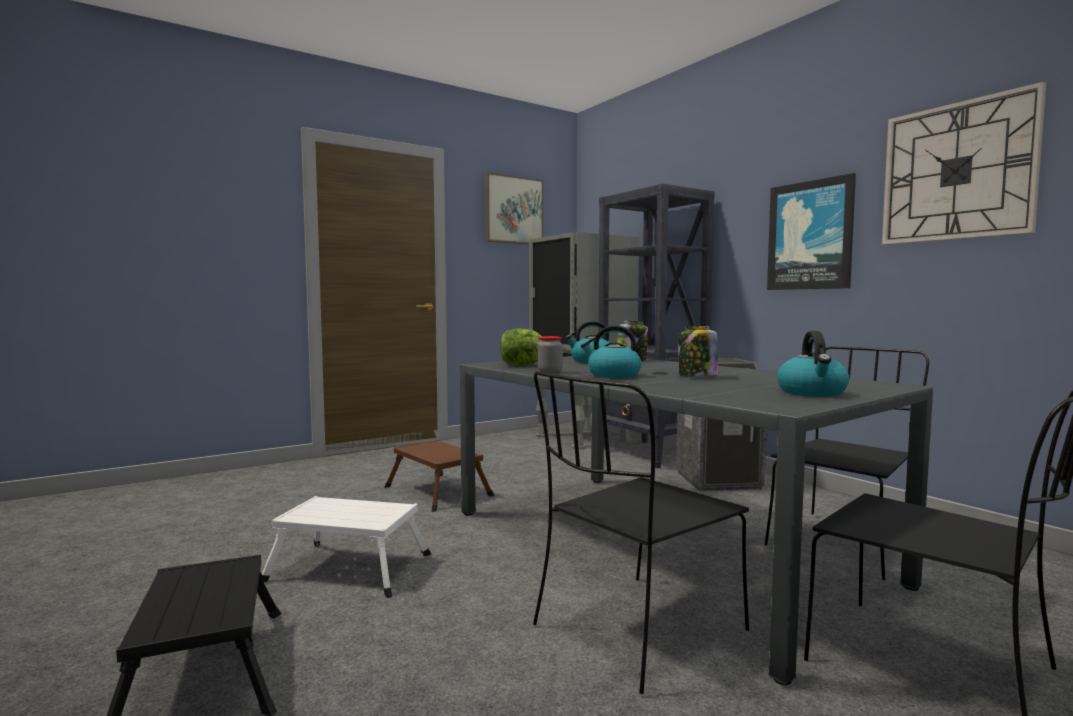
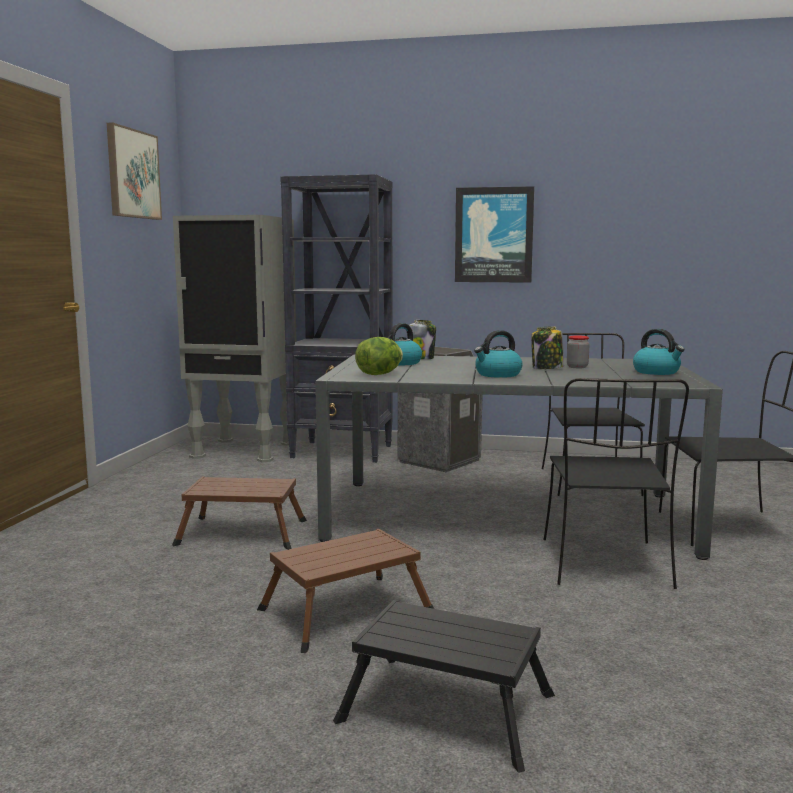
camera: 45 degrees left, 5 degrees up
(350, 567) = (347, 610): white step ladder -> brown step ladder
(550, 372) = (444, 378): jar -> jar (577, 367)
(957, 172) = (610, 197): wall clock -> none

